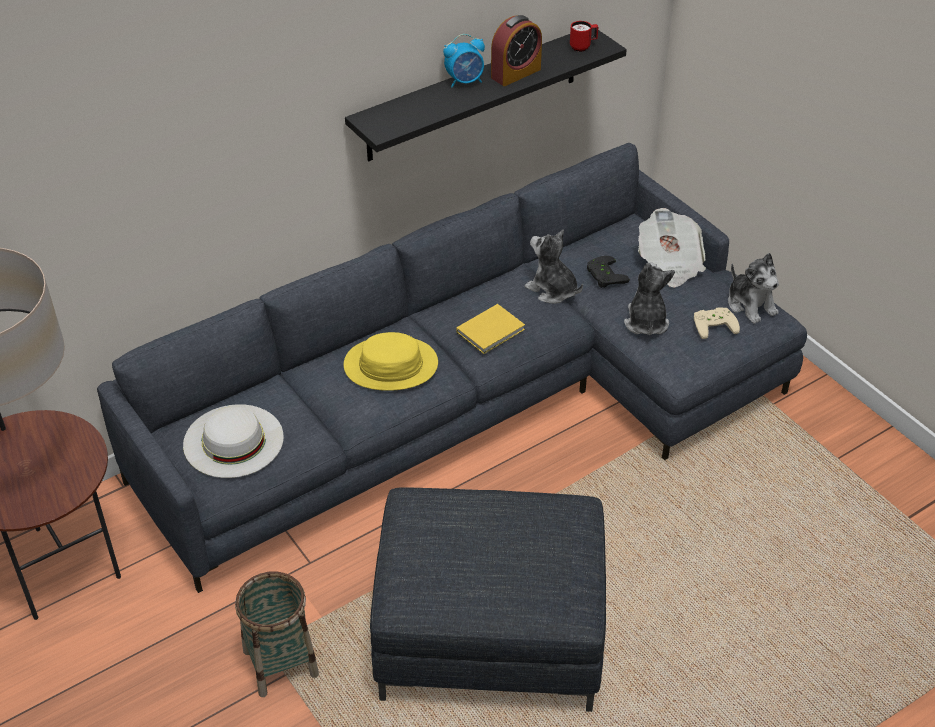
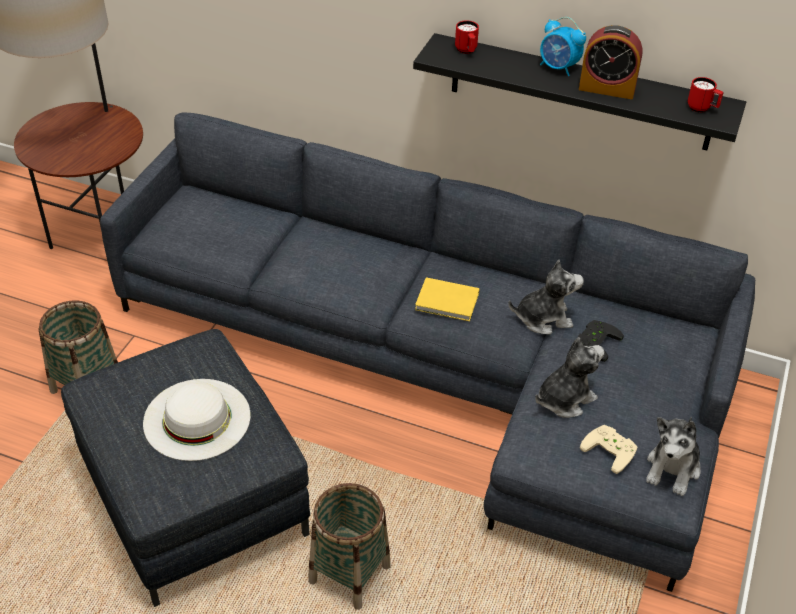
camera: 55 degrees right, 0 degrees up
(233, 440) = (200, 223): white hat -> white hat (197, 419)
(391, 365) = (351, 264): yellow hat -> none
(392, 113) = (466, 51): none -> red mug
(552, 290) = (543, 318): plush toy -> plush toy turned 75 degrees clockwise
(647, 564) = (349, 574): none -> basket
(670, 263) = (663, 380): newspaper -> none

